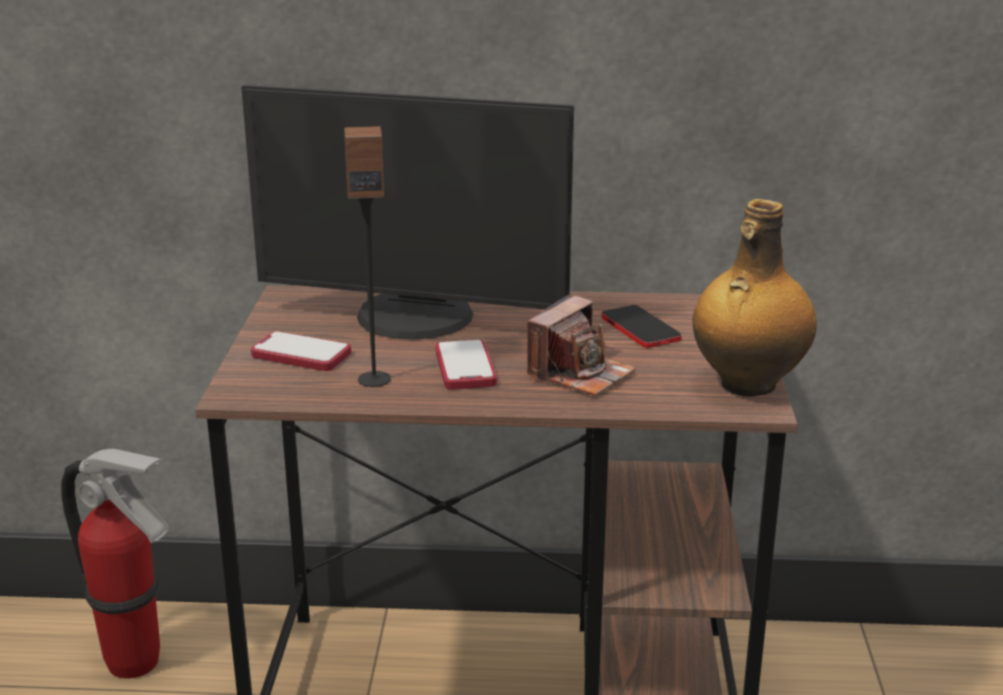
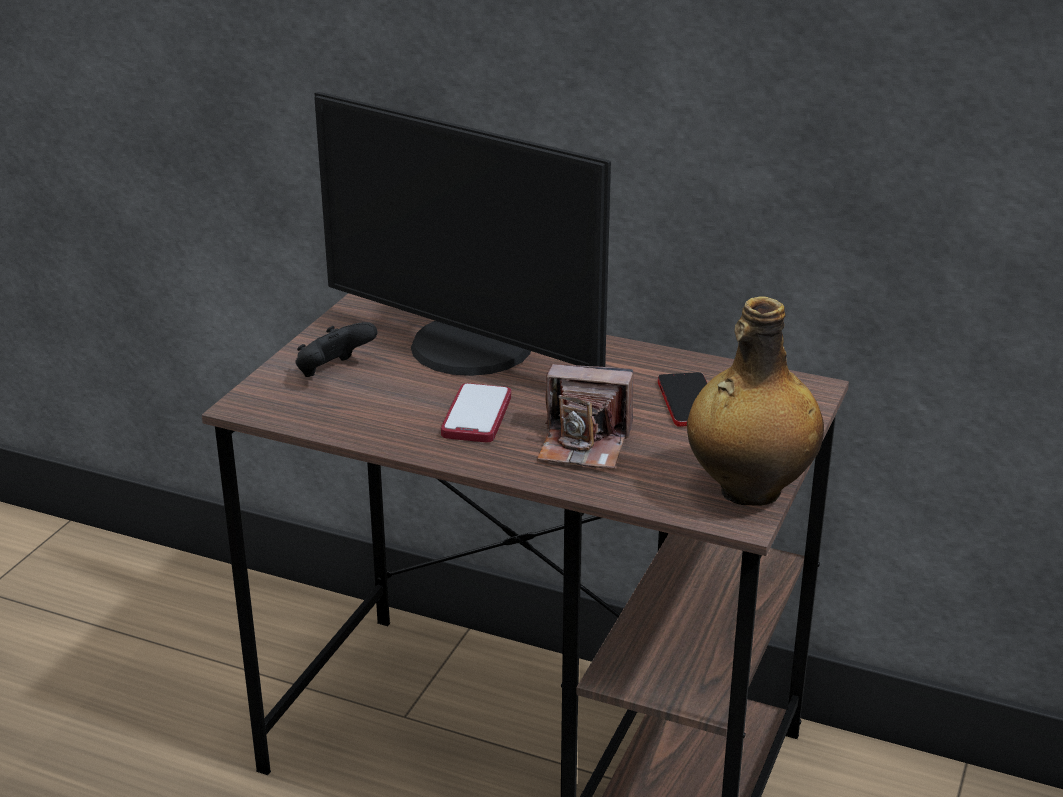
camera: 20 degrees right, 5 degrees up
(135, 663) = (213, 630): fire extinguisher -> none
(301, 354) = (333, 372): phone -> black game controller
(374, 379) = (381, 413): speaker -> none
(580, 374) = (584, 444): camera -> camera turned 45 degrees clockwise

